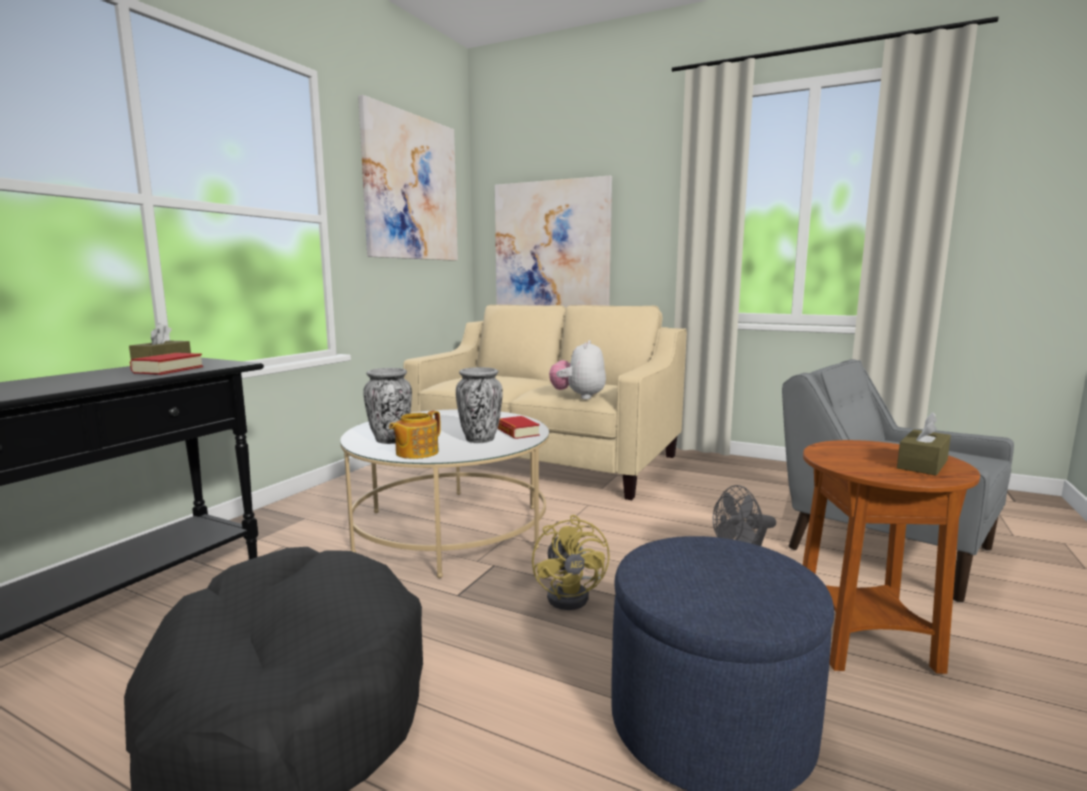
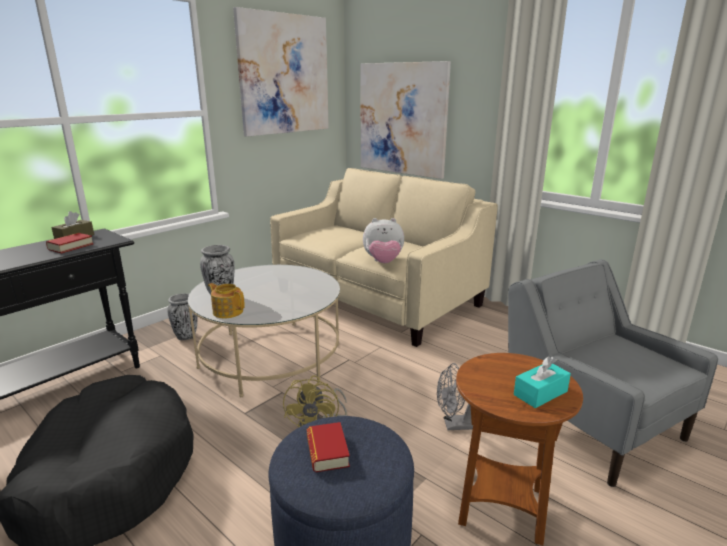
camera: 15 degrees right, 10 degrees up
(416, 453) = (227, 311): teapot -> teapot turned 75 degrees clockwise
(480, 439) = (280, 302): vase -> vase (186, 336)
(517, 432) = (312, 296): book -> book (327, 451)
(578, 397) = (383, 262): plush toy -> plush toy turned 120 degrees counterclockwise
(922, 464) = (540, 393): brown tissue box -> turquoise tissue box

